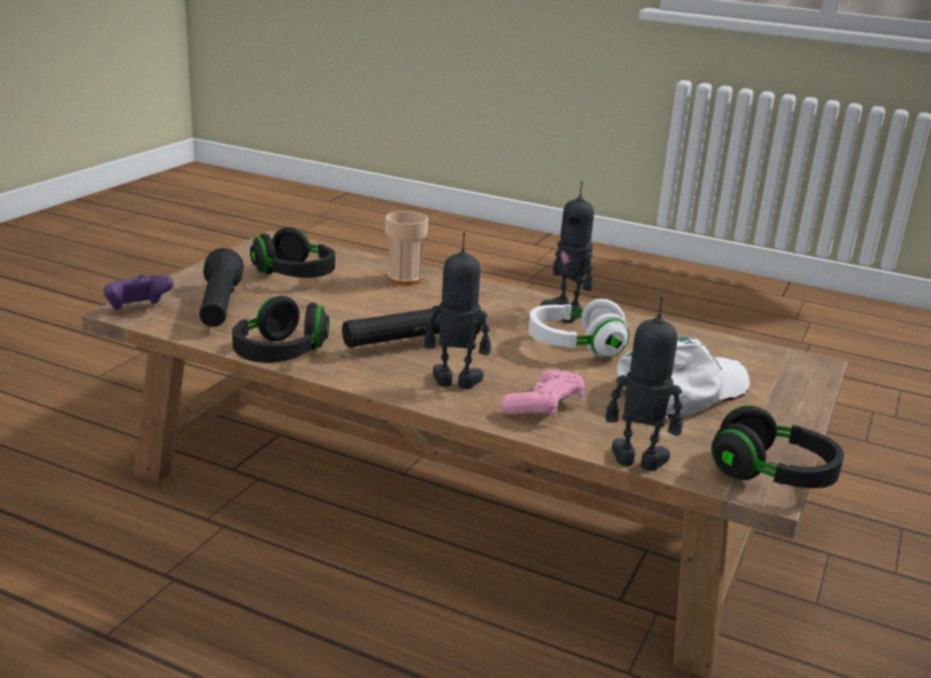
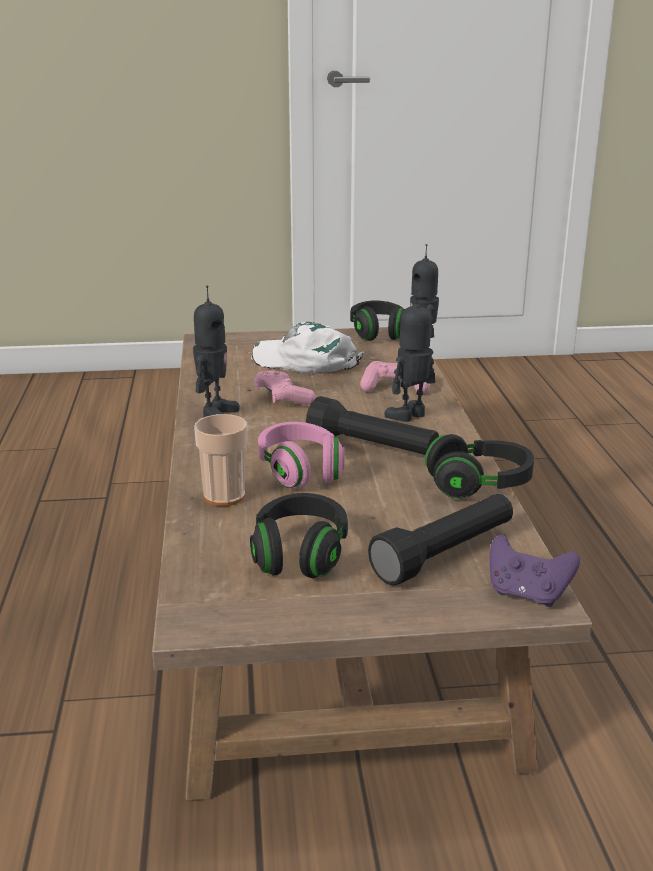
camera: 120 degrees left, 0 degrees up
(407, 307) = (300, 471): none -> pink headphones
(455, 383) = (410, 416): toy robot -> toy robot turned 75 degrees clockwise
(575, 346) = (283, 398): white headphones -> pink game controller

